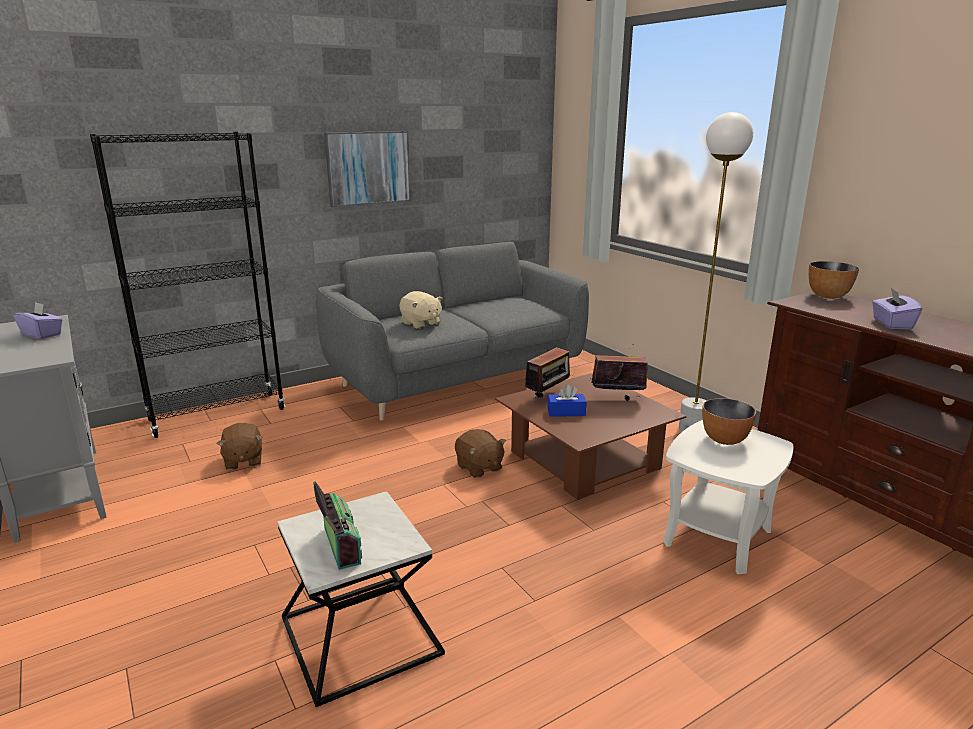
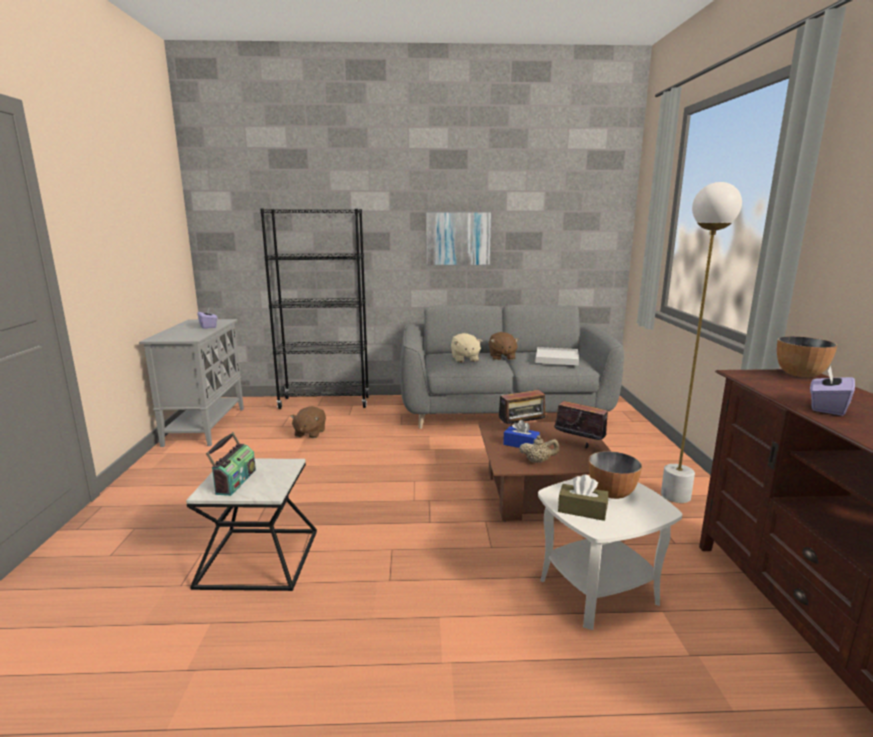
camera: 30 degrees right, 5 degrees down
(479, 468) = (452, 477): brown plush toy -> brown plush toy (502, 357)
(518, 307) = (557, 359): none -> white tray
(602, 426) = (538, 461): none -> beige teapot
(723, 463) = (582, 510): none -> brown tissue box

